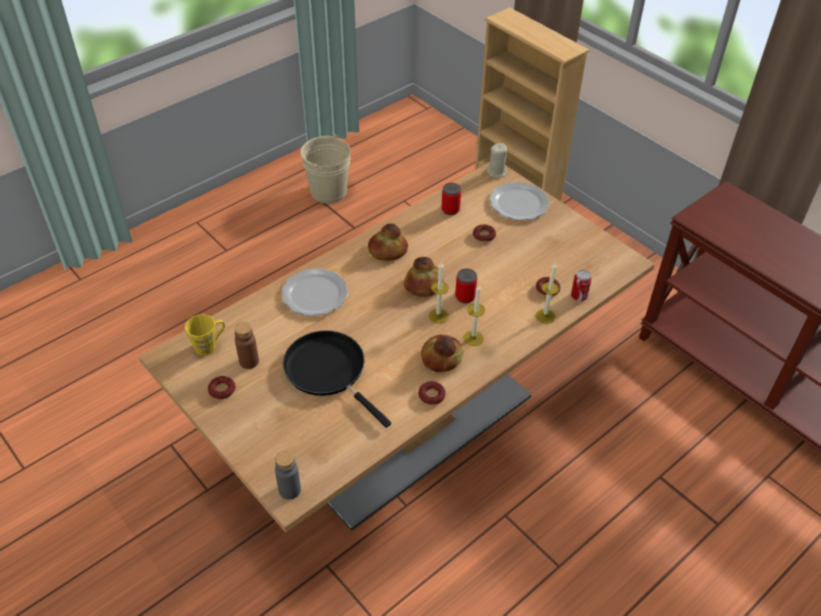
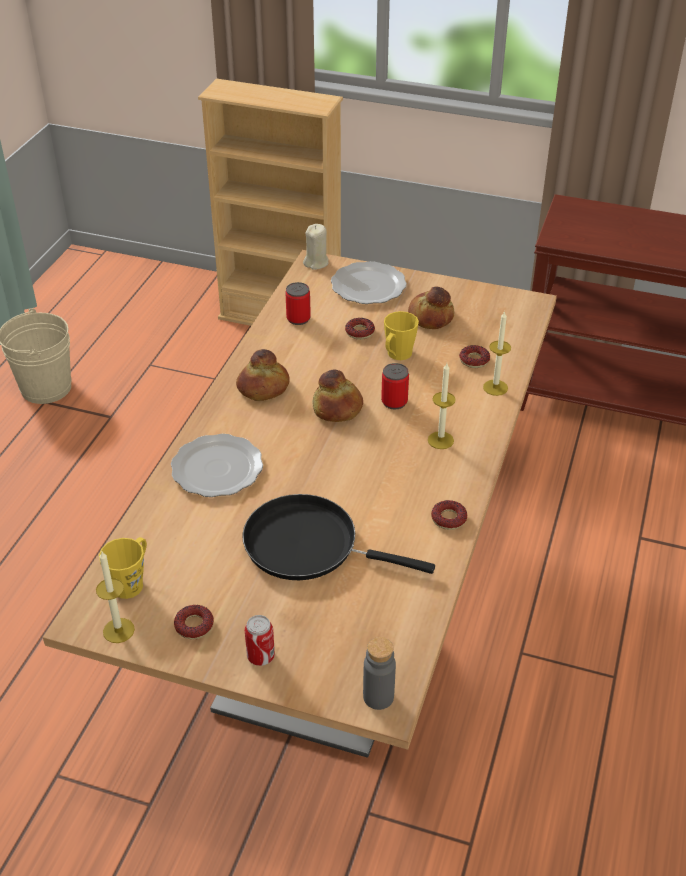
camera: 30 degrees left, 5 degrees down
(249, 361) = (200, 577): brown bottle -> none
(438, 316) = (382, 433): candle -> candle (118, 630)
(441, 357) = (423, 474): bread -> bread (430, 317)
(495, 263) = (397, 355): none -> yellow mug
(578, 296) = (512, 355): can -> can (261, 656)

